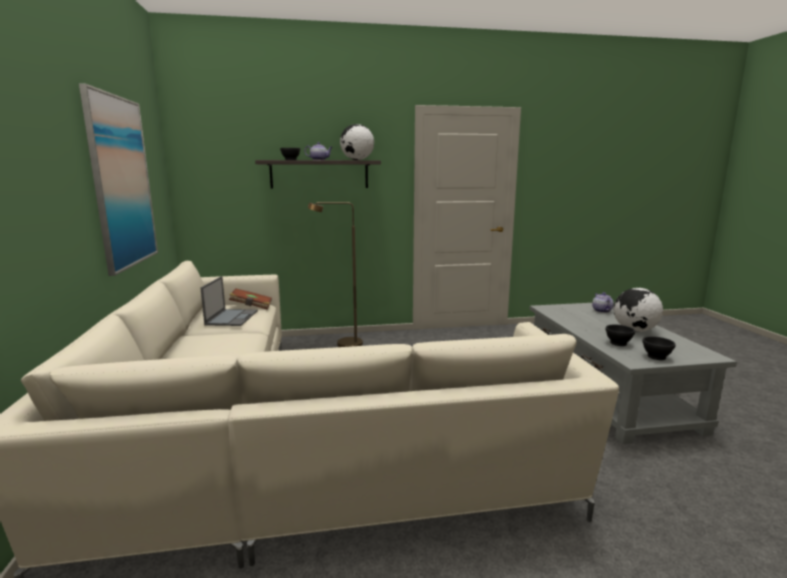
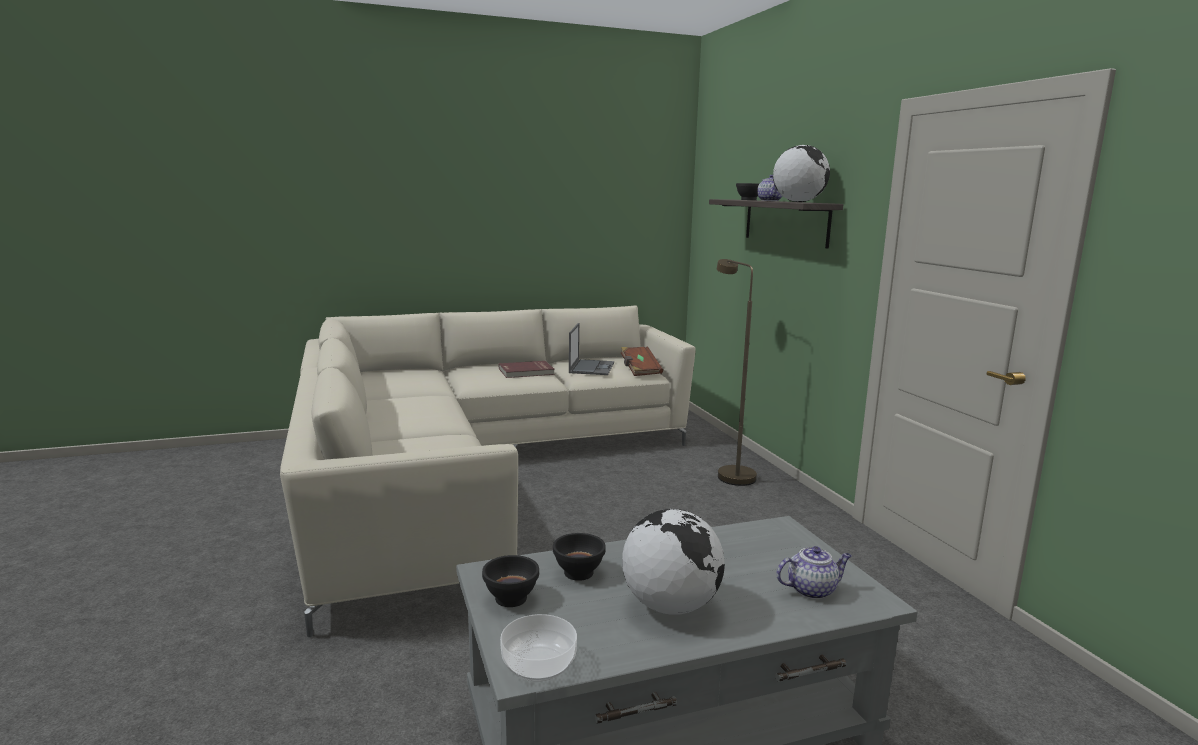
camera: 80 degrees right, 0 degrees up
(122, 182) = (561, 218): picture -> none
(221, 339) = (526, 372): none -> red book
(232, 317) = (591, 367): laptop -> laptop turned 75 degrees counterclockwise
(704, 353) = (539, 664): none -> bowl

